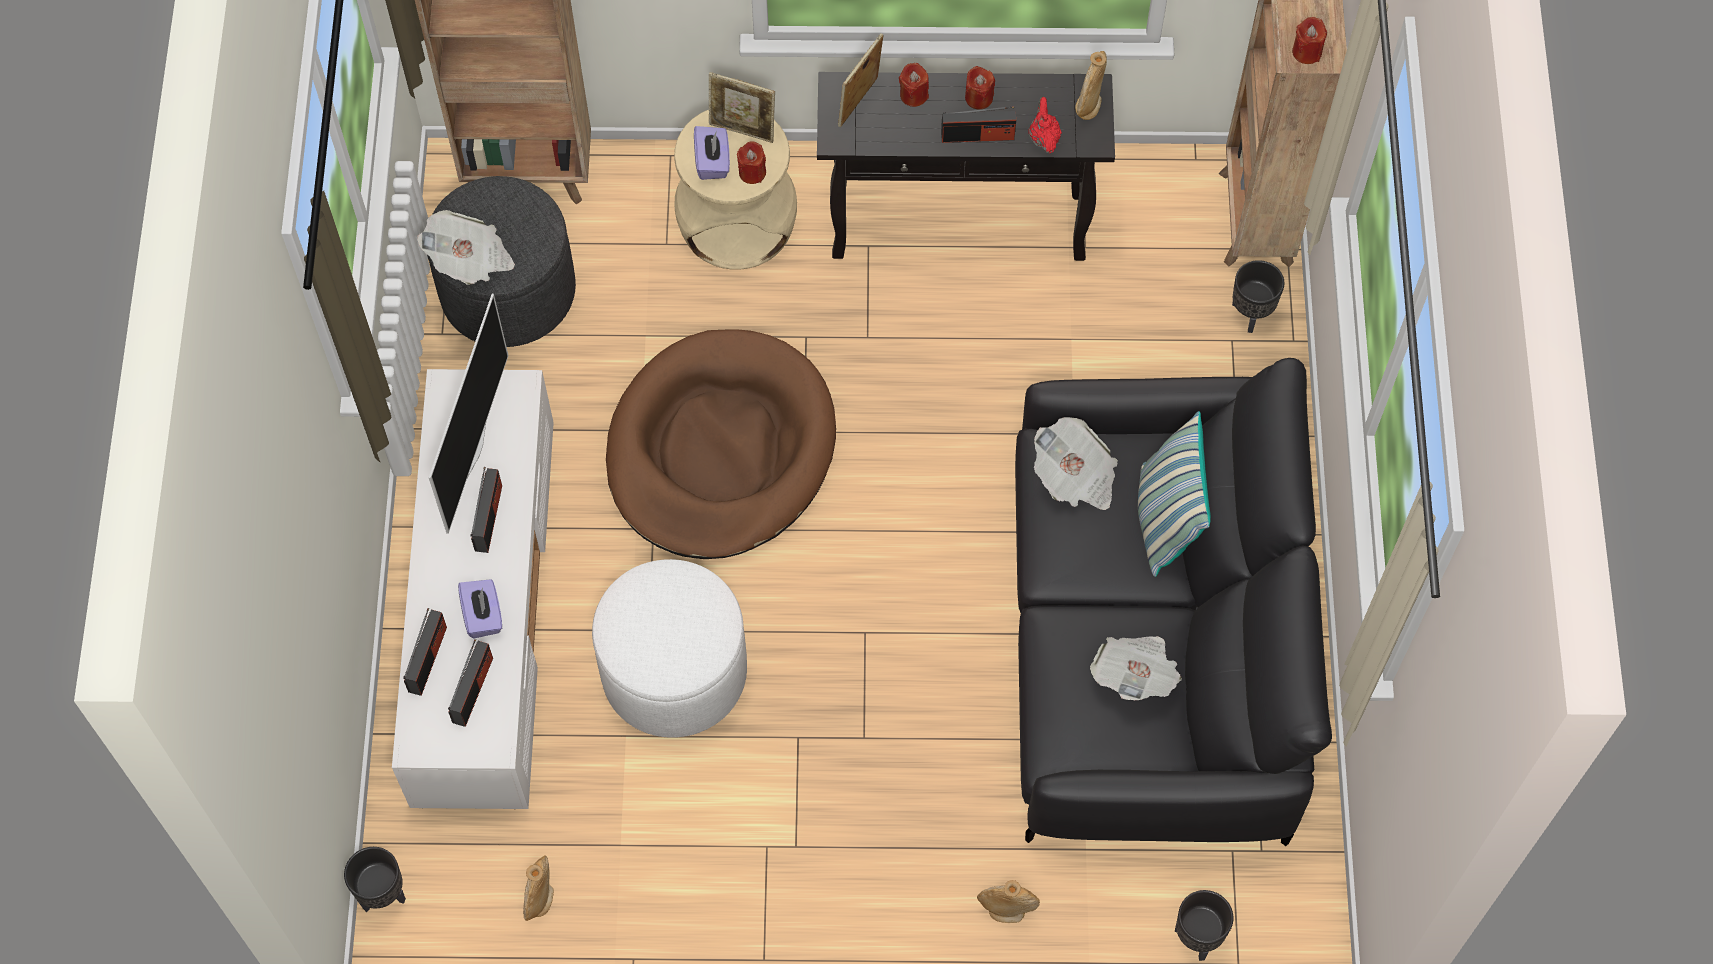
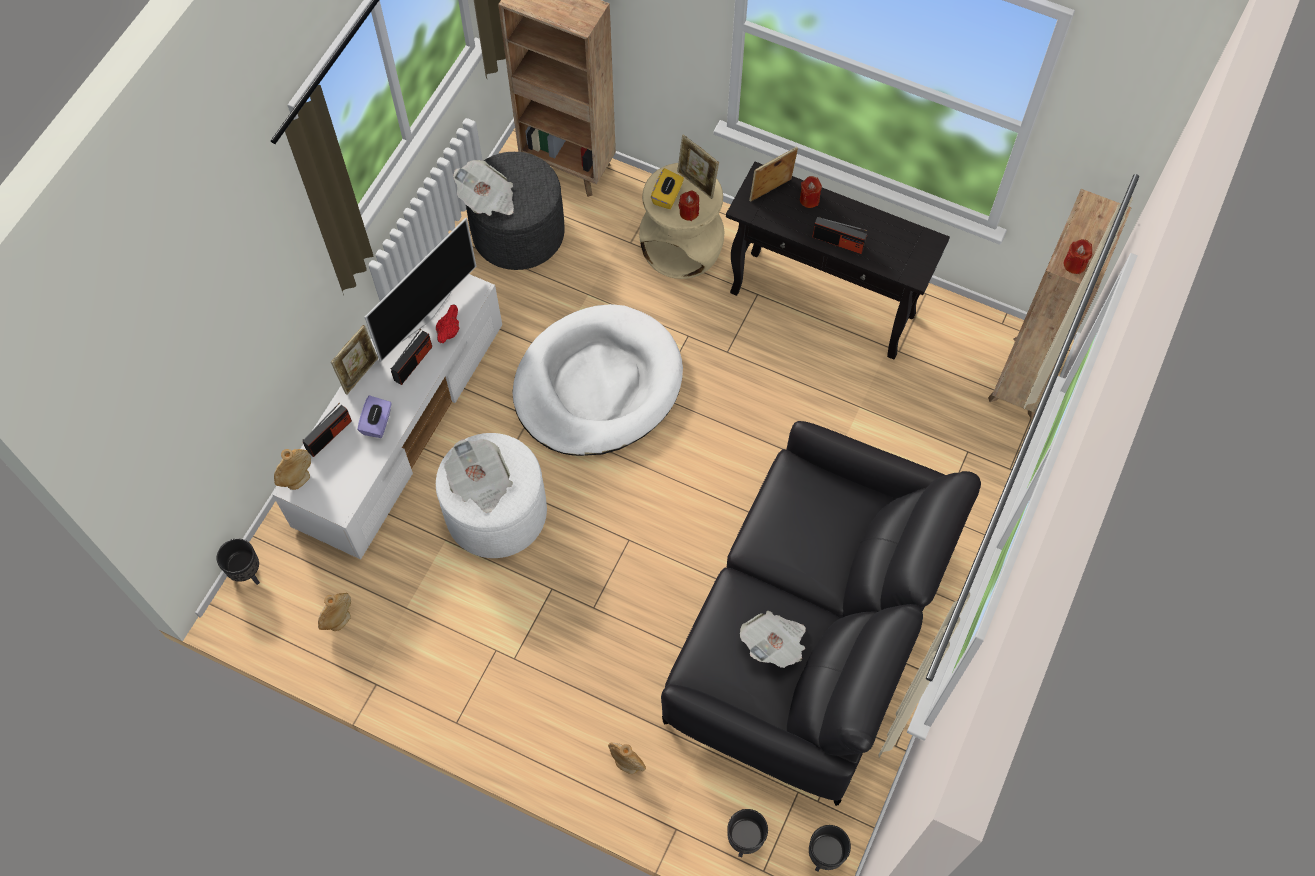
camera: 25 degrees right, 0 degrees up
(425, 562) = (360, 374): none -> picture frame
(473, 690) = (346, 467): radio -> none
(712, 162) = (667, 196): purple tissue box -> yellow tissue box
(720, 450) = (597, 385): brown dog bed -> white dog bed
(978, 98) = (851, 218): red candle -> none
(1043, 138) = (881, 260): red teapot -> red teapot (449, 331)
(1075, 477) = (800, 494): newspaper -> newspaper (480, 483)
(1088, 106) = (923, 251): beige vase -> beige vase (298, 479)
(1165, 519) = (848, 549): pillow -> none
(1250, 315) = (989, 440): black planter -> black planter (824, 856)

